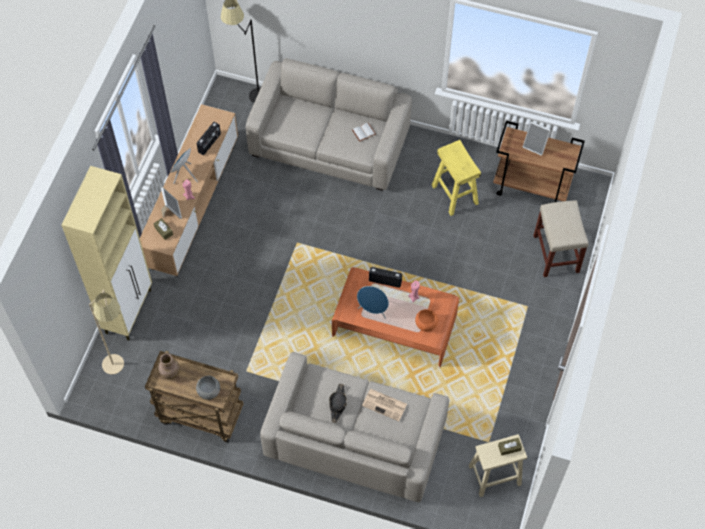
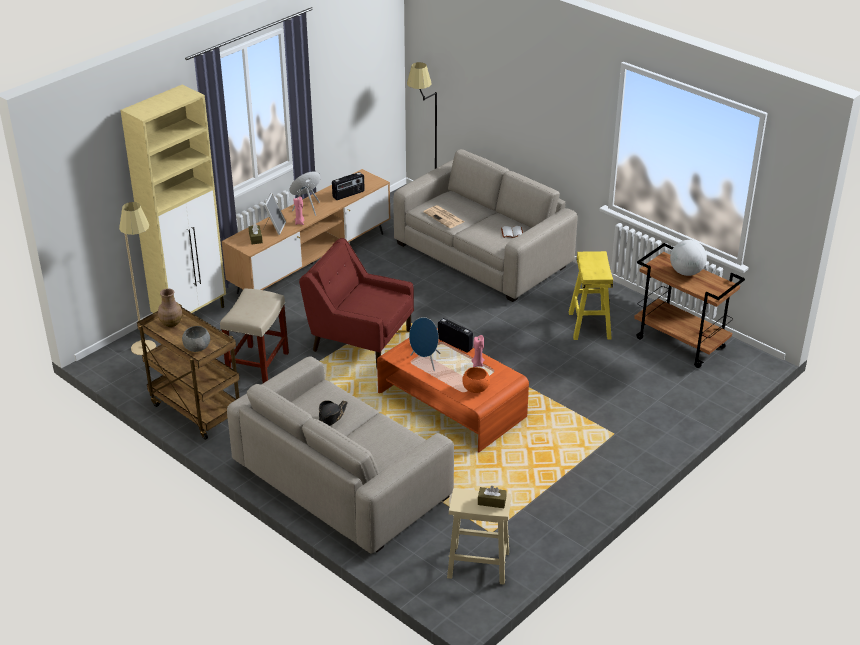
camera: 25 degrees right, 25 degrees down
(285, 283) = (360, 340): none -> red armchair
(385, 405) = (381, 434): newspaper -> newspaper (444, 217)
(535, 146) = (686, 272): picture frame -> globe
(556, 254) = (676, 402): beige stool -> beige stool (257, 366)

